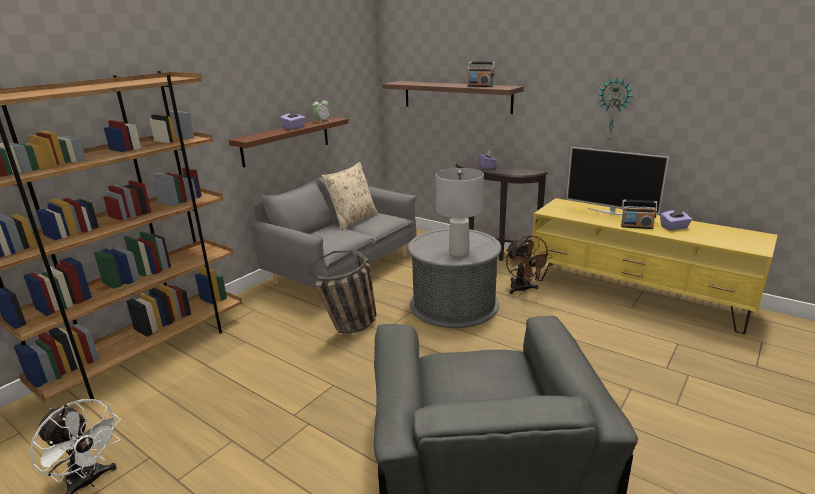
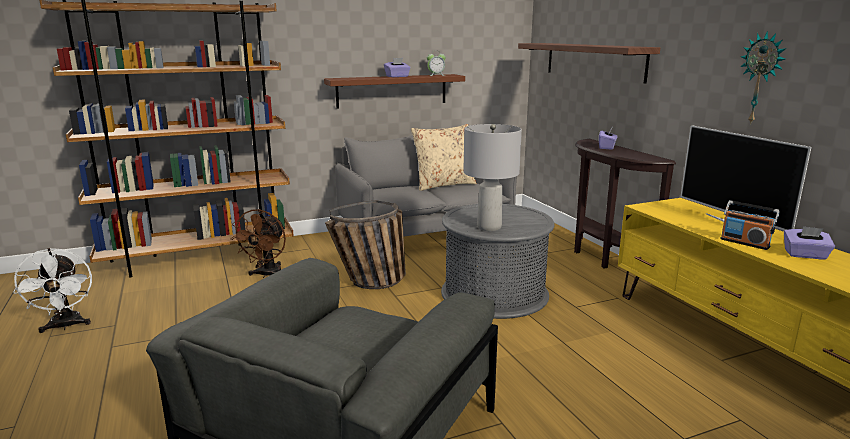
camera: 30 degrees right, 5 degrees down
(480, 86) = (608, 45): radio -> none
(522, 290) = (593, 301): brown fan -> brown fan (266, 275)

